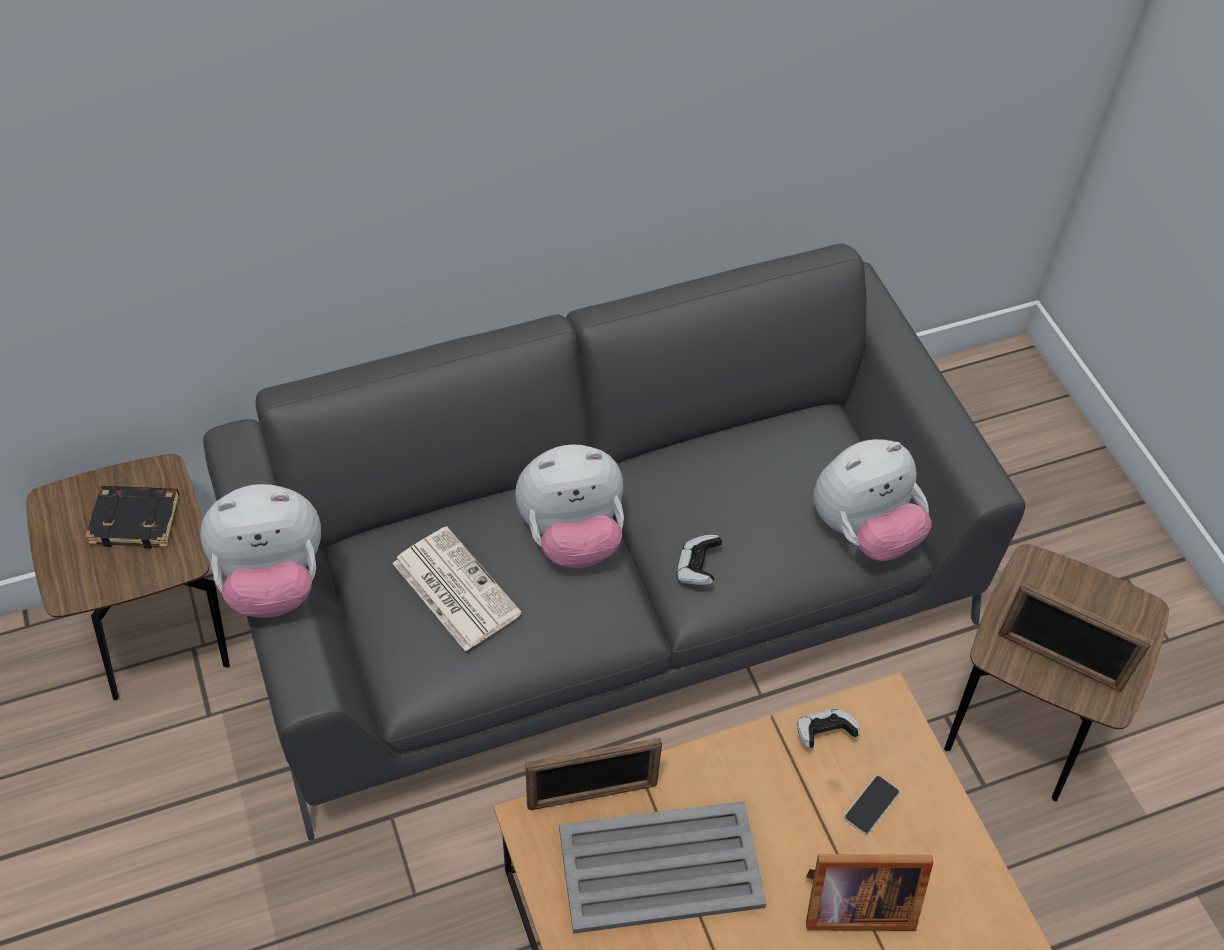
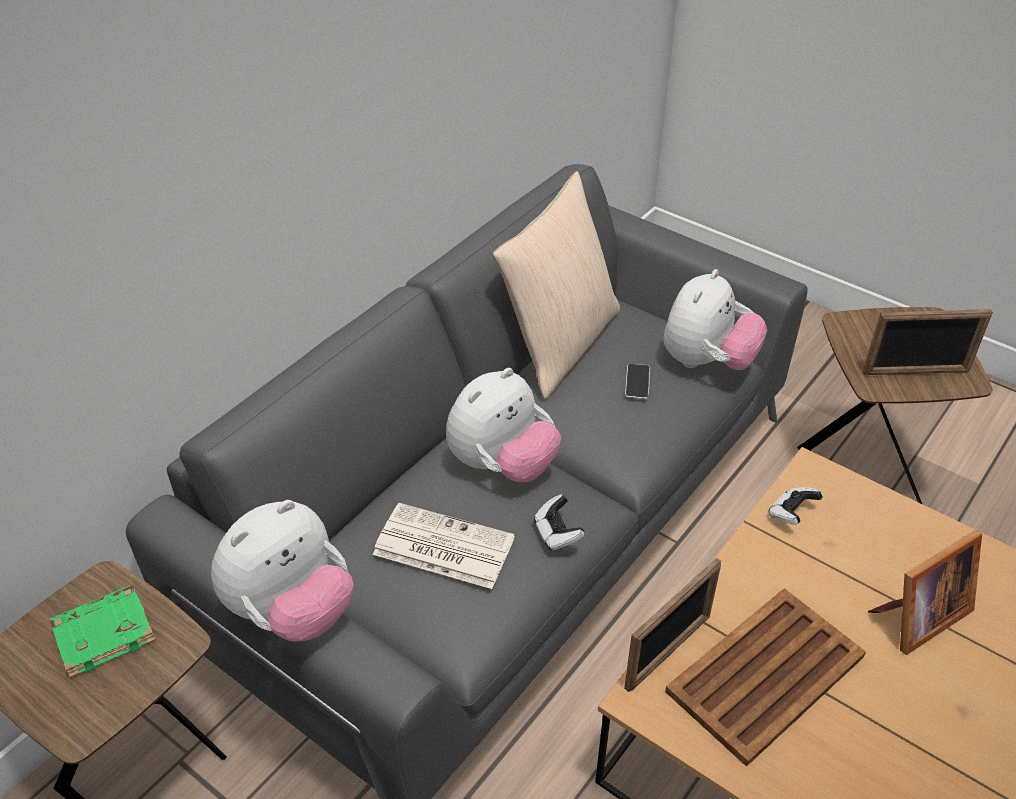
camera: 30 degrees left, 10 degrees down
(136, 519) = (105, 633): black book -> green book
(658, 867) = (763, 675): grey tray -> brown tray
(697, 569) = (616, 441): game controller -> game controller (557, 533)
(729, 435) = (559, 344): none -> beige pillow
(871, 805) = (866, 543): phone -> phone (637, 382)

